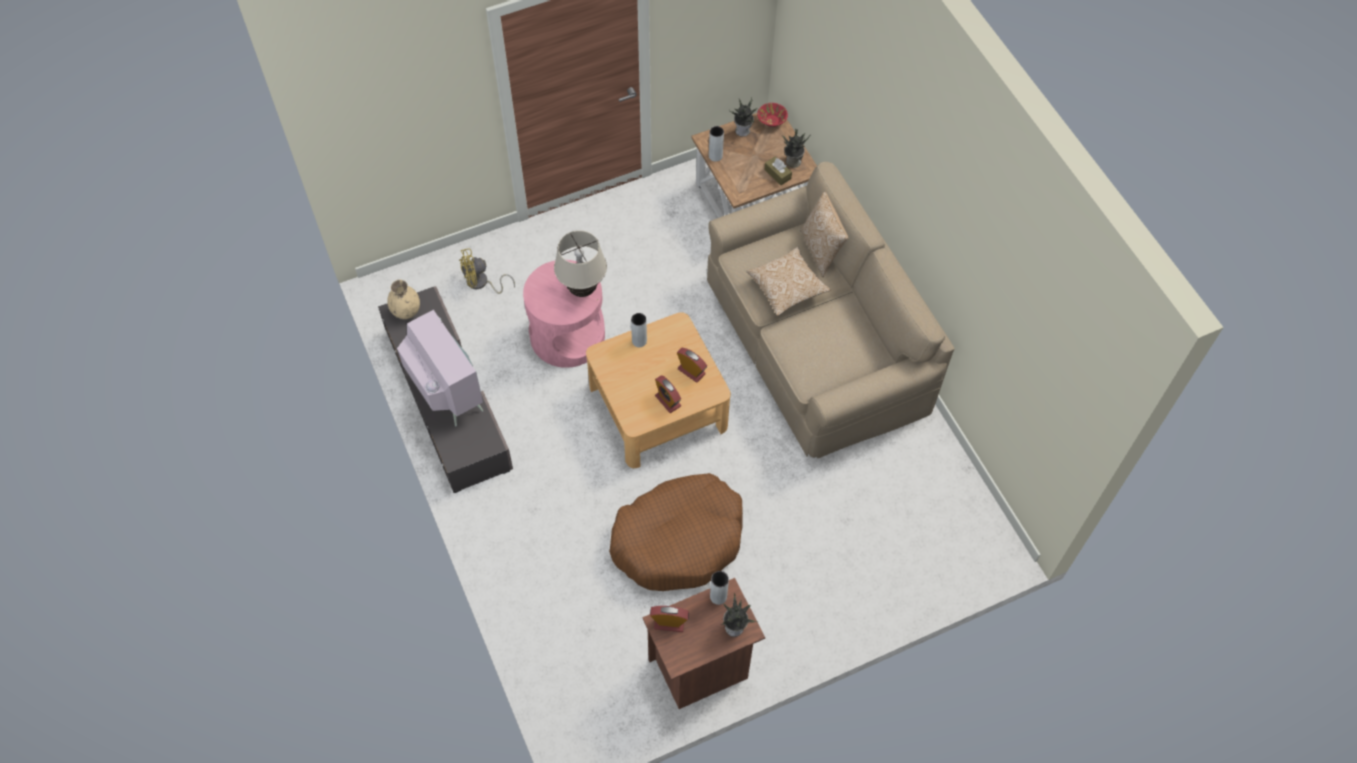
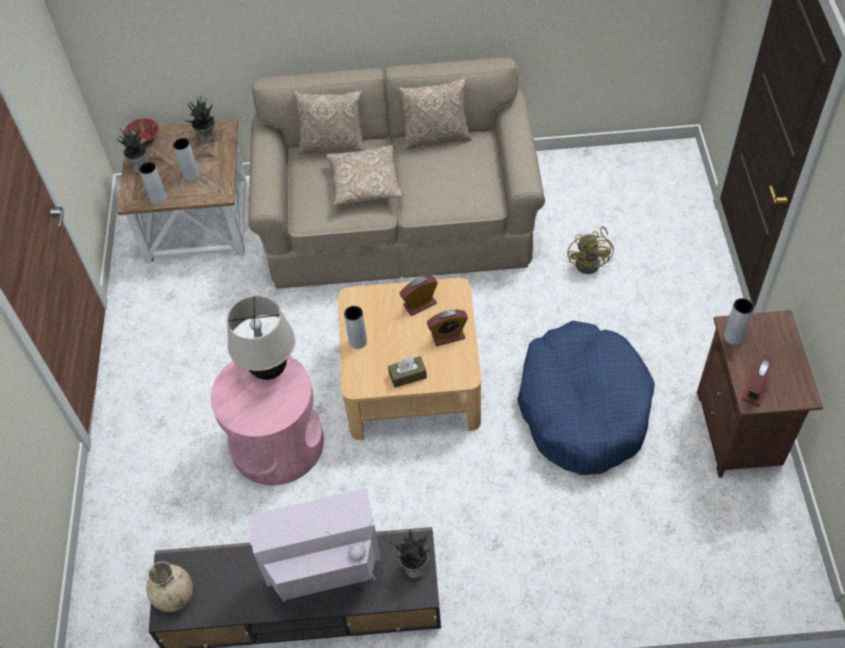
camera: 65 degrees left, 5 degrees down
(481, 283) = (155, 517): yellow fan -> yellow fan (591, 262)
(678, 539) = (583, 407): brown dog bed -> blue dog bed
(735, 627) = (773, 332): potted plant -> potted plant (414, 566)
(748, 167) = (191, 175): none -> grey vase
(777, 174) = (215, 154): brown tissue box -> brown tissue box (407, 376)
(865, 321) = (436, 137): none -> pillow

